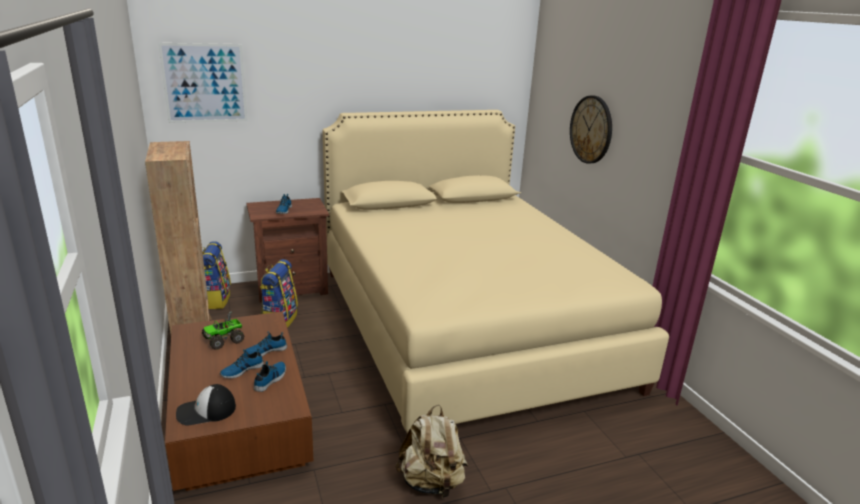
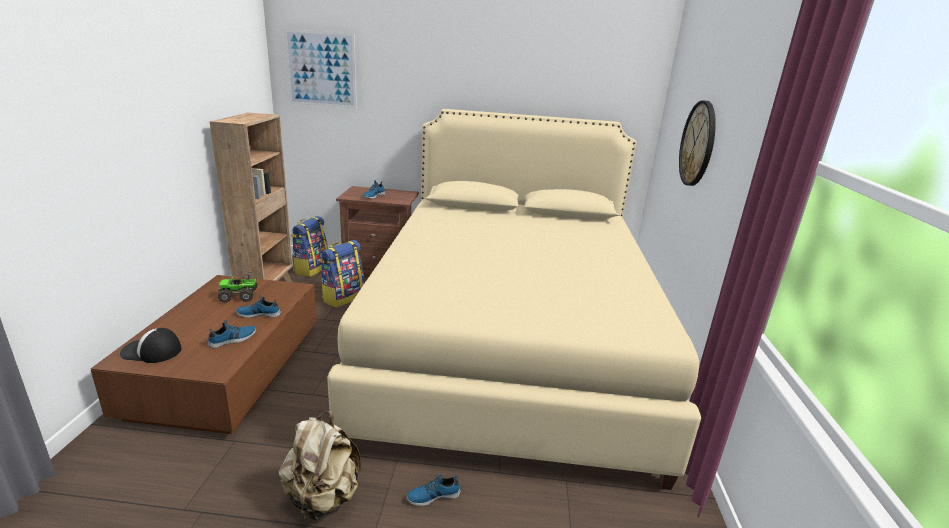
camera: 25 degrees right, 0 degrees up
(242, 370) = (221, 325): shoe -> shoe (433, 495)

